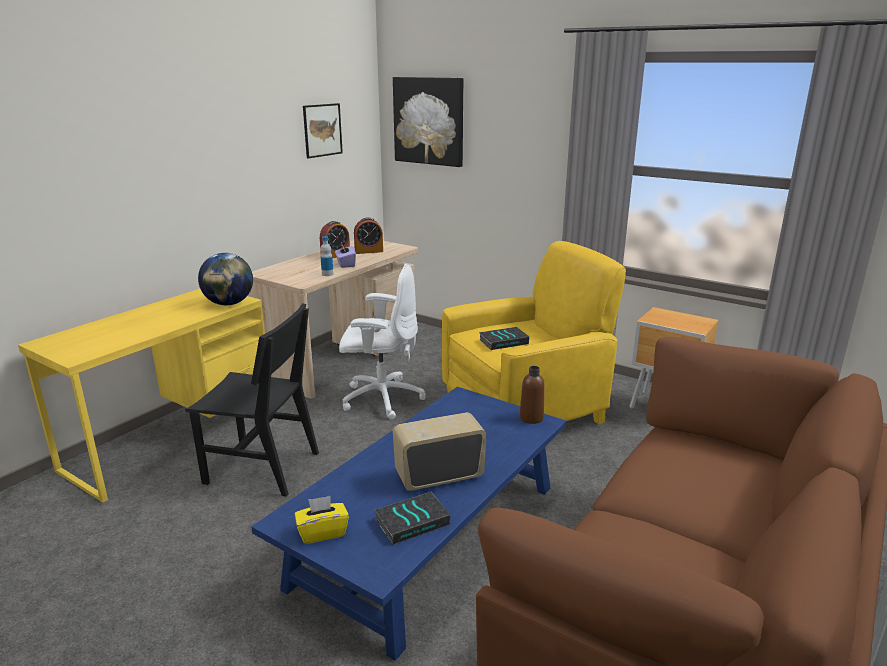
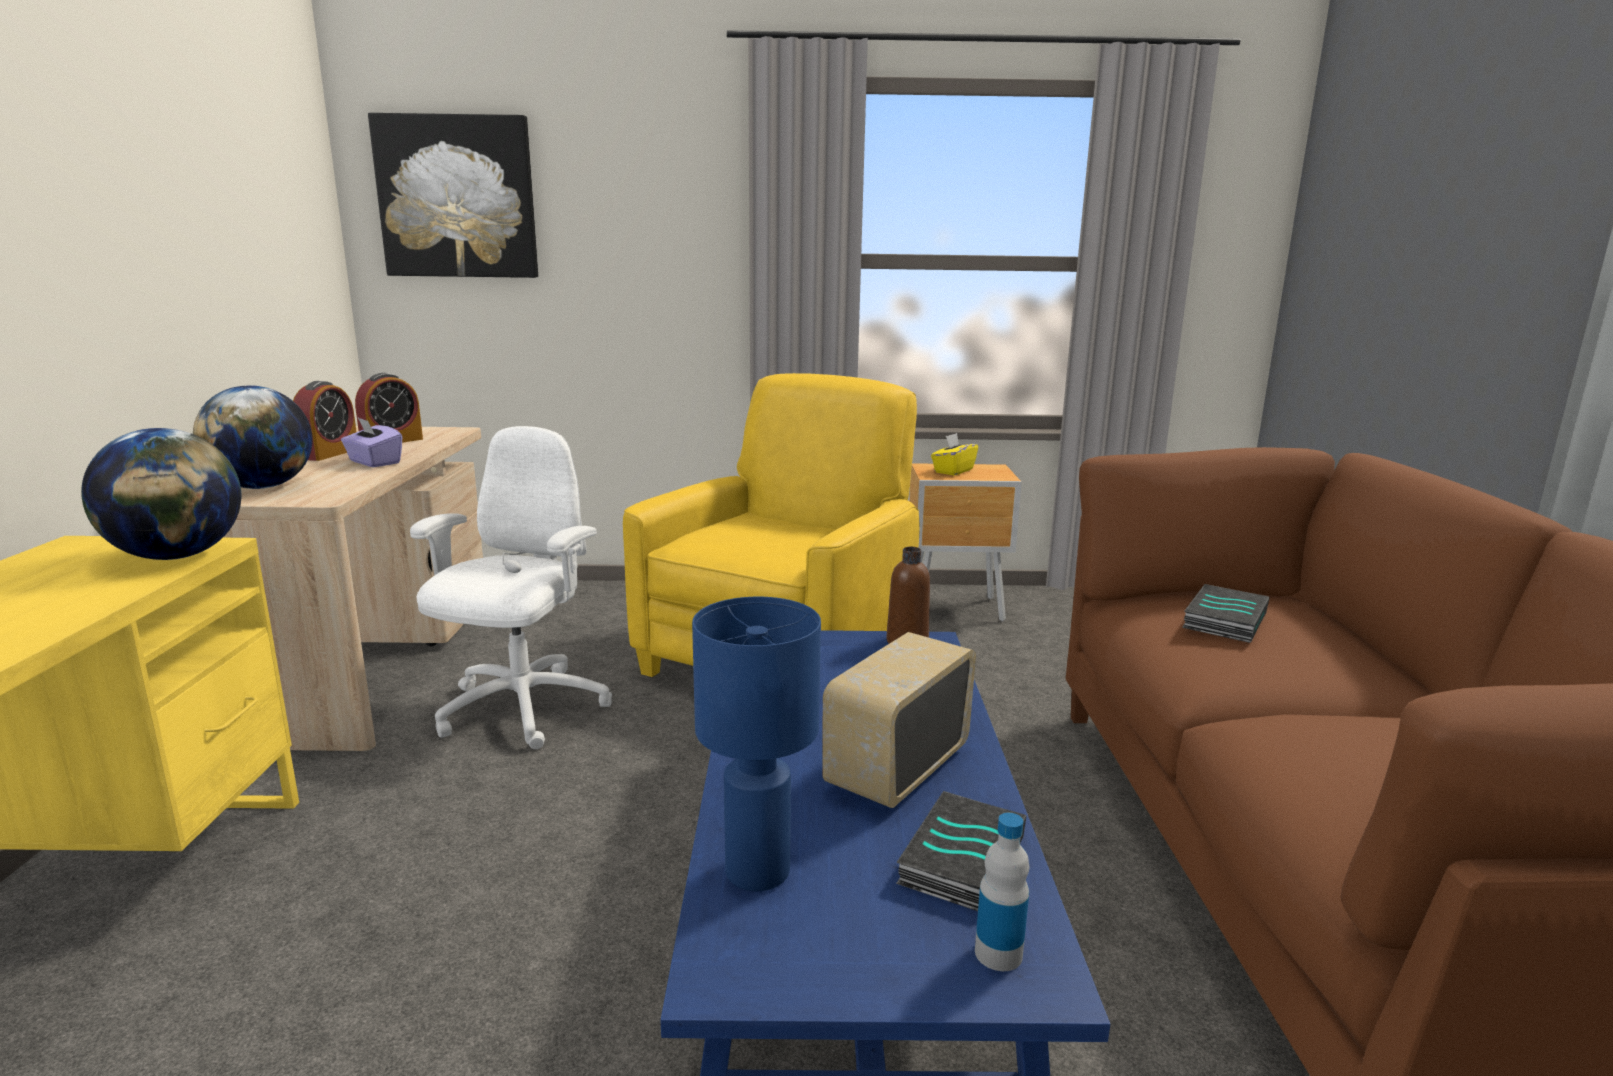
camera: 35 degrees left, 5 degrees down
(262, 468) = (382, 919): black chair -> none
(290, 272) = (263, 487): none -> globe
(322, 130) = (249, 198): picture -> none
(322, 532) = (834, 955): yellow tissue box -> yellow tissue box (953, 471)
(327, 274) = (358, 479): bottle -> bottle (998, 953)
(335, 493) = (758, 870): none -> blue table lamp
(381, 398) = (521, 710): white office chair -> white office chair turned 45 degrees counterclockwise
(504, 341) = (757, 543): book -> book (1223, 619)

